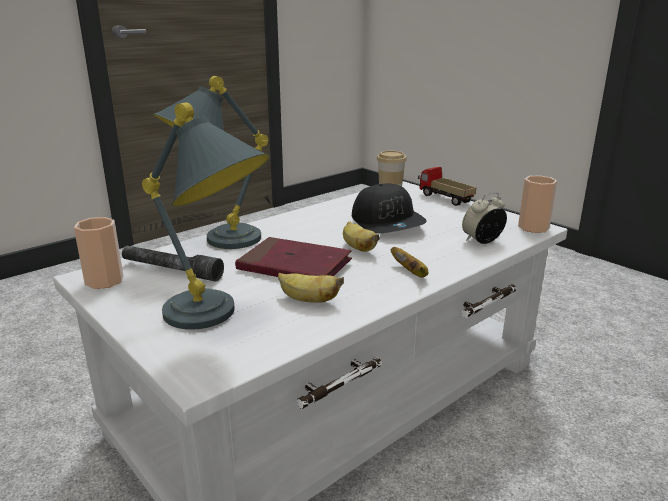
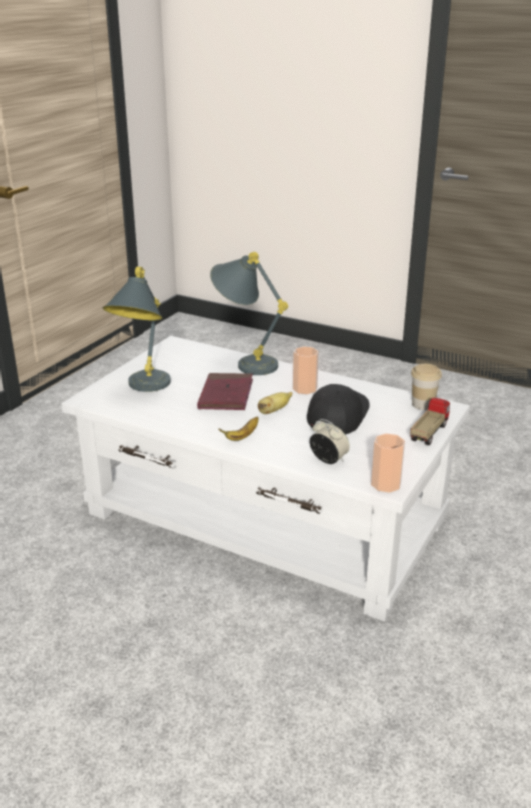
camera: 70 degrees right, 5 degrees up
(104, 281) = (171, 348): cup -> cup (305, 388)
(171, 270) = (195, 361): grey flashlight -> none
(308, 300) = (179, 409): banana -> none
(388, 223) = (336, 415): black cap -> black cap turned 150 degrees clockwise

